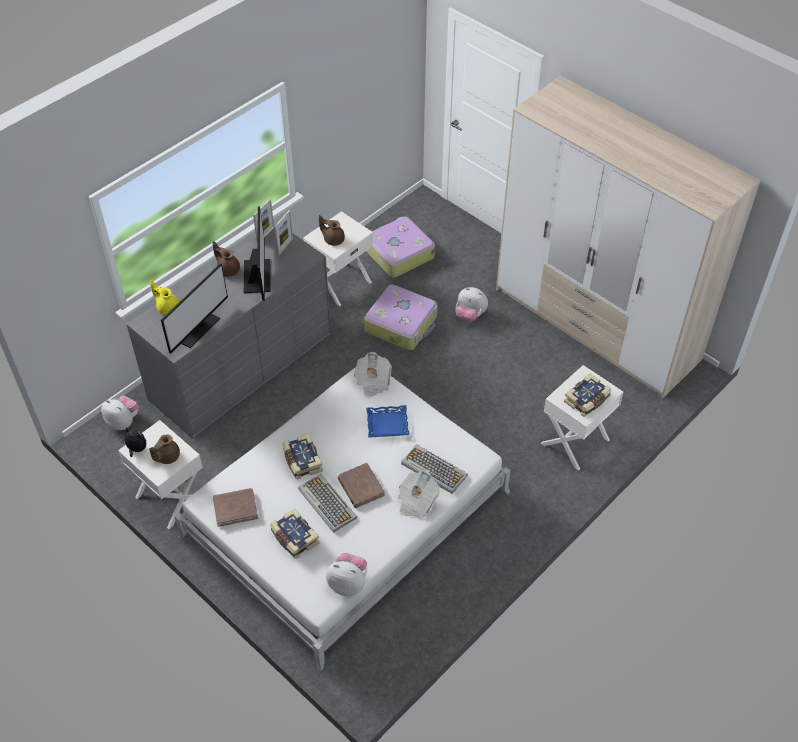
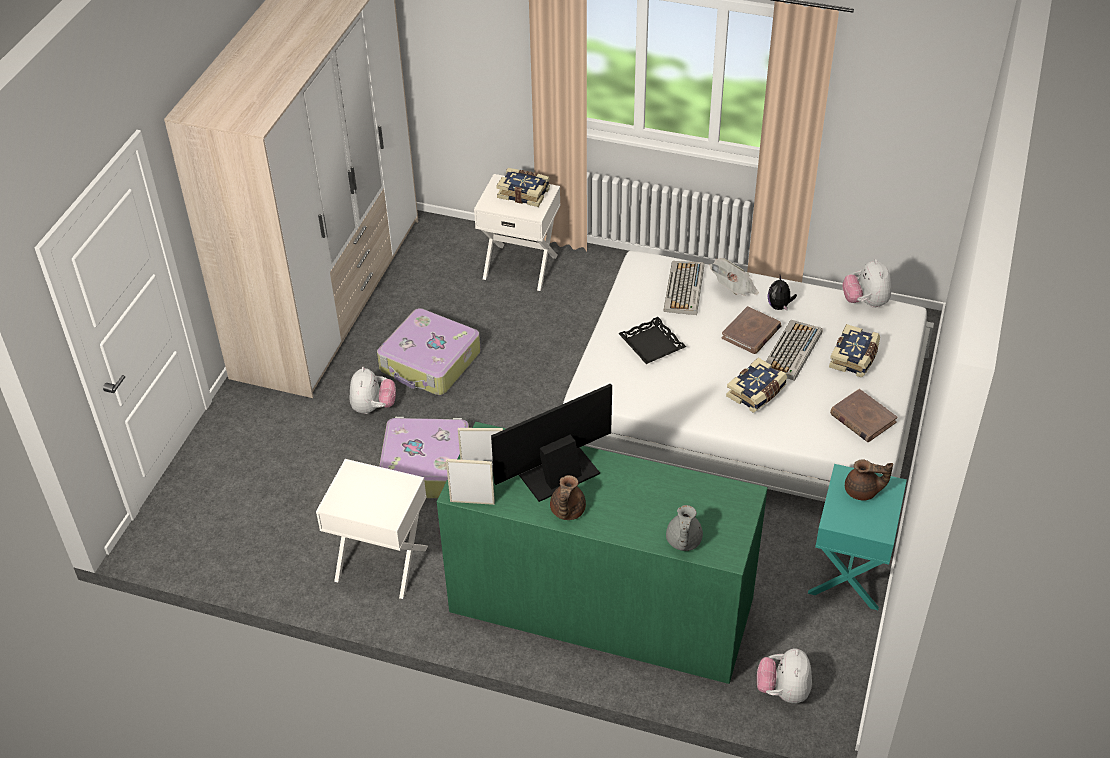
camera: 115 degrees left, 5 degrees down
(136, 449) = (877, 526): plush toy -> plush toy (779, 306)
(168, 308) = (683, 541): yellow teapot -> grey teapot
(170, 498) = (850, 573): white nightstand -> turquoise nightstand
(195, 328) = (695, 494): monitor -> none
(242, 365) = (601, 605): grey dresser -> green dresser
(333, 239) = (384, 494): brown teapot -> none
(373, 382) = (598, 380): newspaper -> none
(387, 424) = (652, 344): blue tray -> black tray
(398, 253) = (286, 522): suitcase -> suitcase (430, 362)

